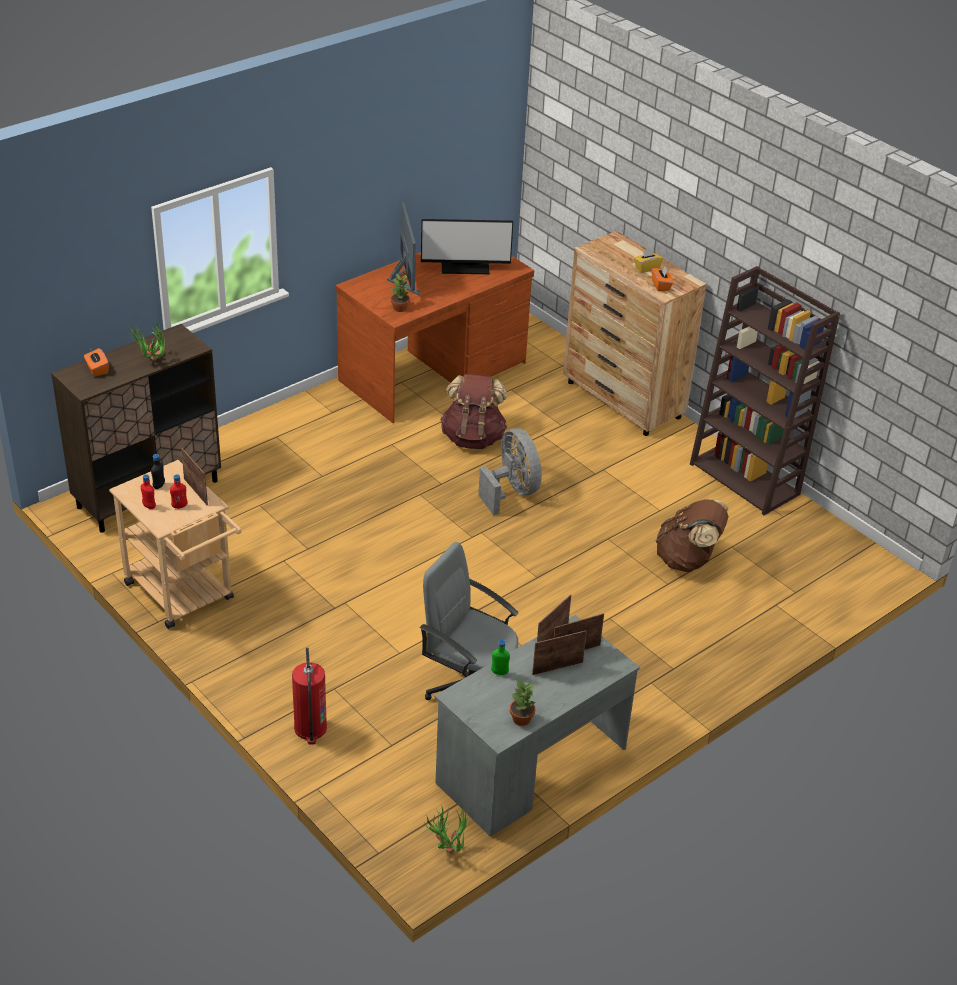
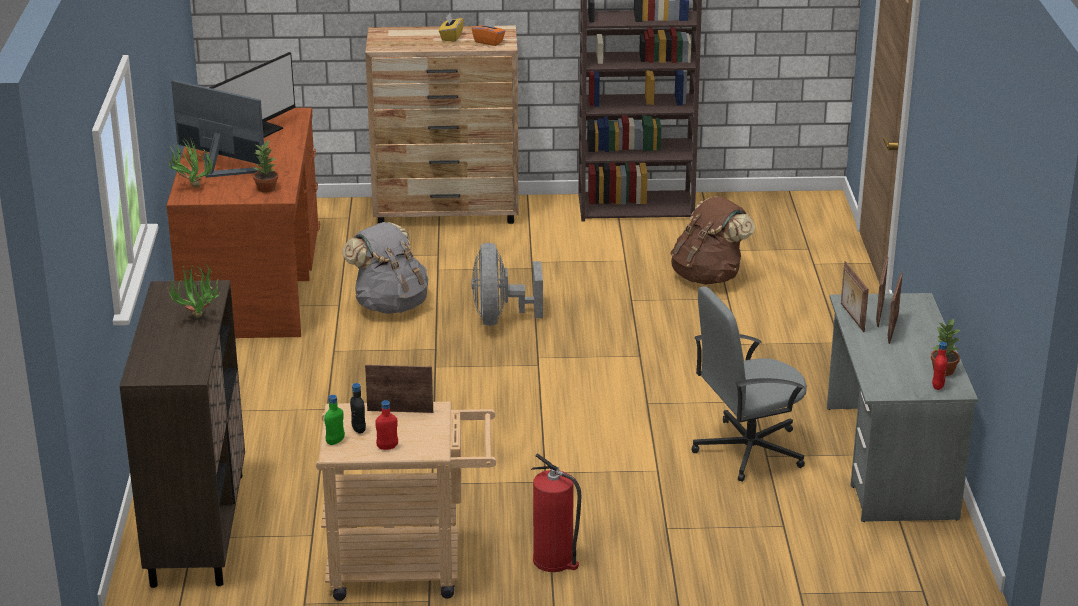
camera: 50 degrees left, 10 degrees down
(97, 369) = (161, 356): orange tissue box -> none
(179, 506) = (412, 429): red bottle -> red bottle (938, 386)
(310, 728) = (709, 565): fire extinguisher -> fire extinguisher (554, 560)
(447, 847) = (951, 549): potted plant -> potted plant (190, 186)
(473, 438) = (390, 304): brown backpack -> grey backpack
(499, 672) = (869, 358): green bottle -> green bottle (335, 441)
(512, 492) = (500, 318): grey fan -> grey fan turned 105 degrees counterclockwise

